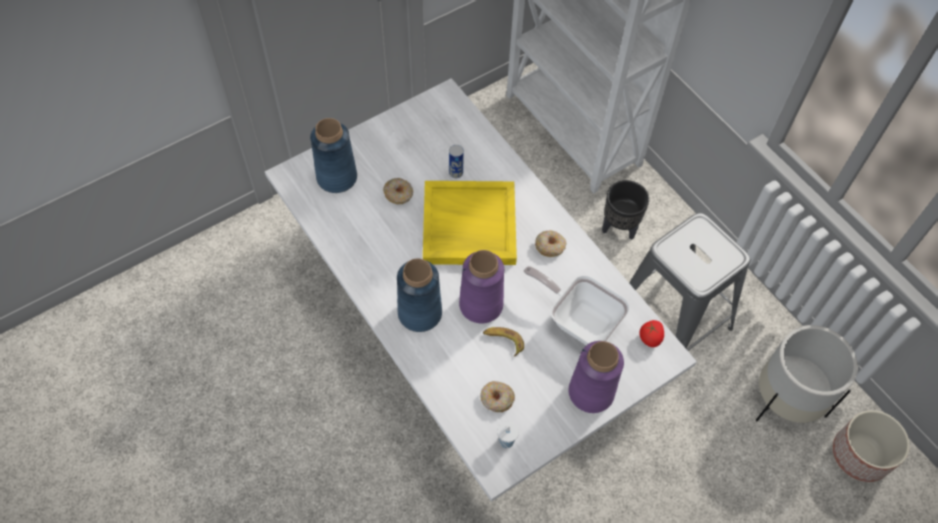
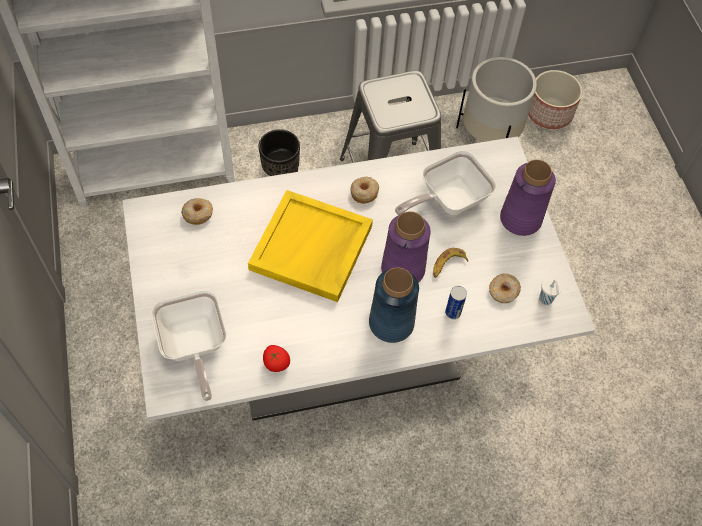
camera: 70 degrees left, 0 degrees up
(336, 177) = (194, 346): blue vase -> frying pan
(399, 194) = (245, 295): donut -> donut (198, 214)
(456, 173) = (244, 237): can -> can (453, 312)
(650, 338) = (485, 158): tomato -> tomato (276, 363)

